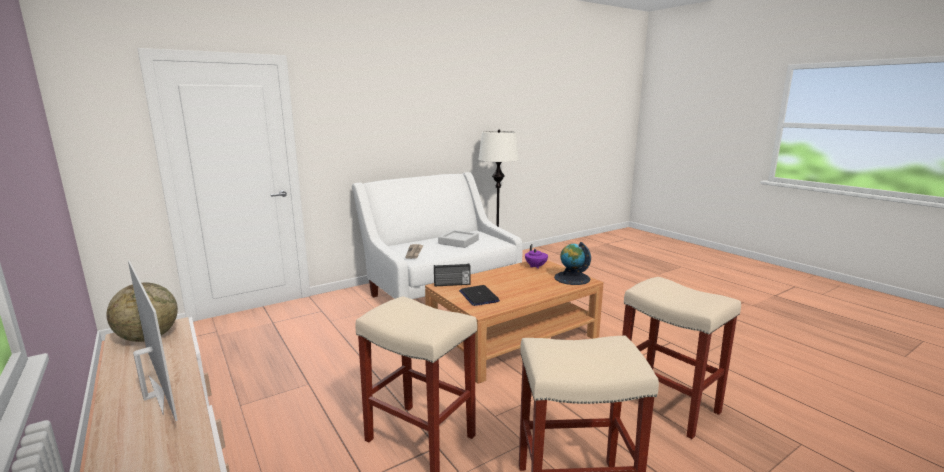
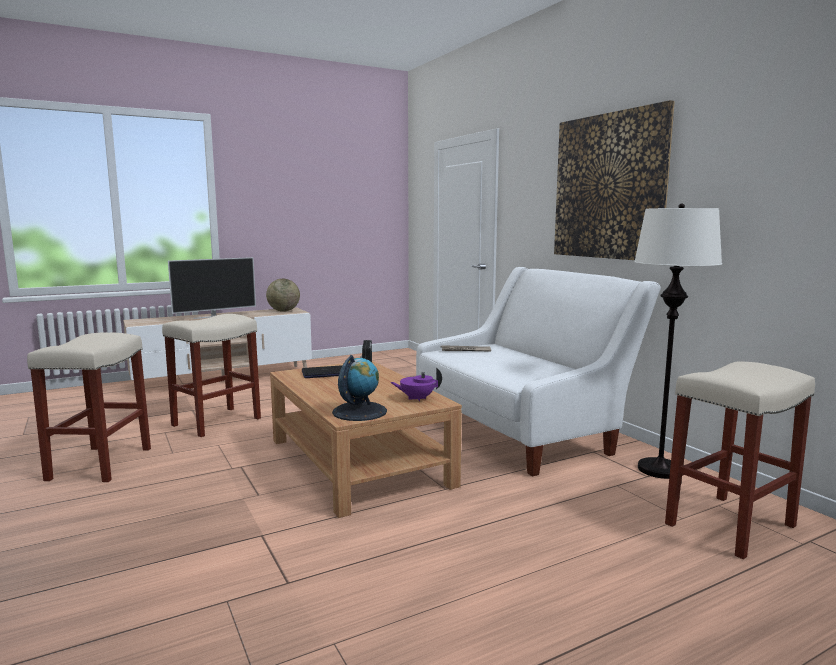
camera: 95 degrees right, 5 degrees down
(422, 117) = (609, 186): none -> picture
(458, 242) = (515, 364): grey tray -> none
(669, 405) = (142, 531): beige stool -> beige stool (730, 526)

